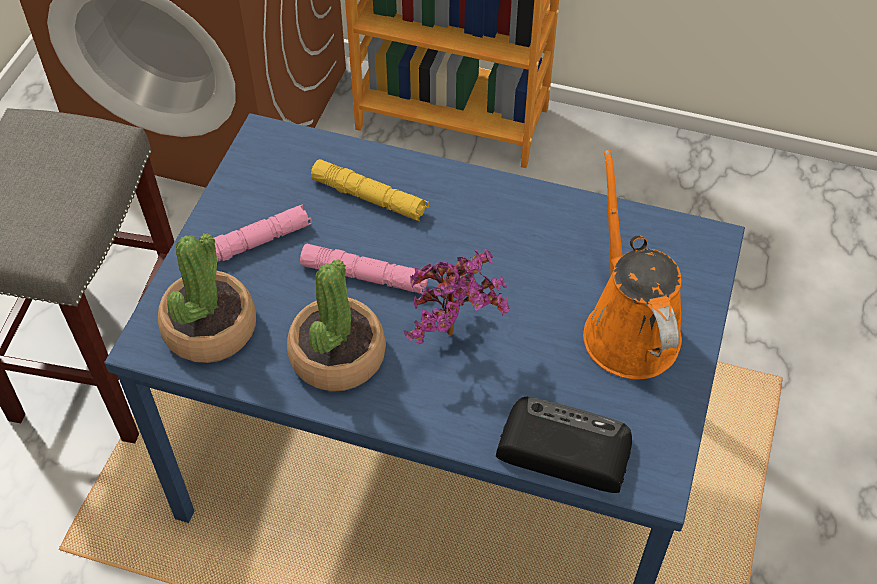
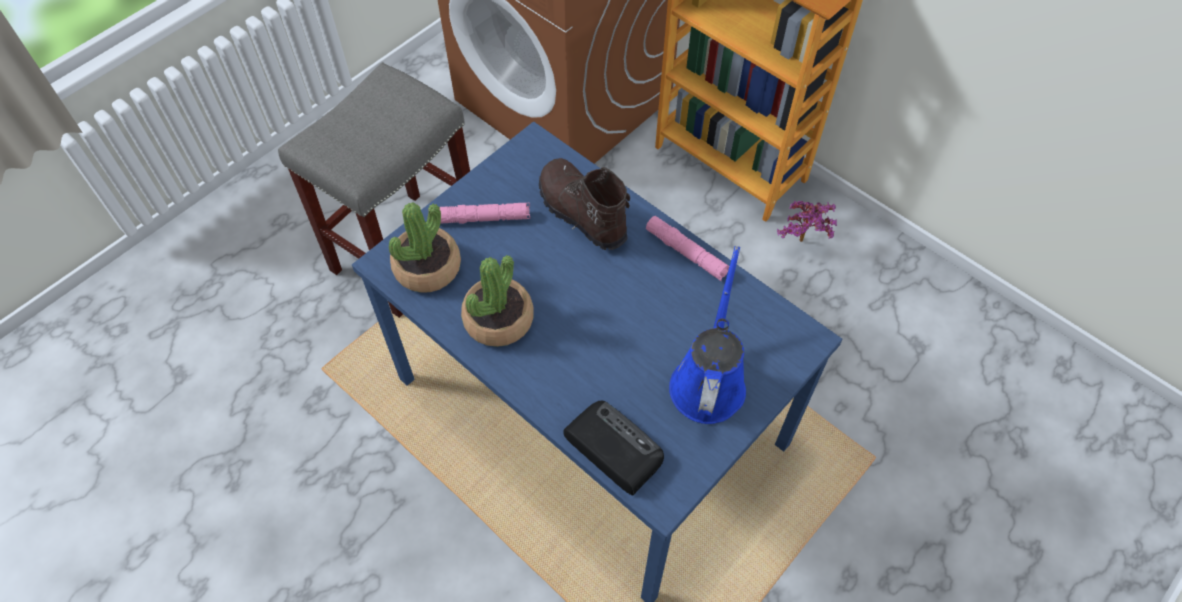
camera: 25 degrees right, 5 degrees up
(365, 276) = (547, 270): pink flashlight -> pink flashlight (687, 253)
(369, 197) = (581, 214): yellow flashlight -> brown boot
(455, 338) = (583, 339): potted plant -> potted plant (802, 244)
(628, 328) = (708, 380): orange watering can -> blue watering can

